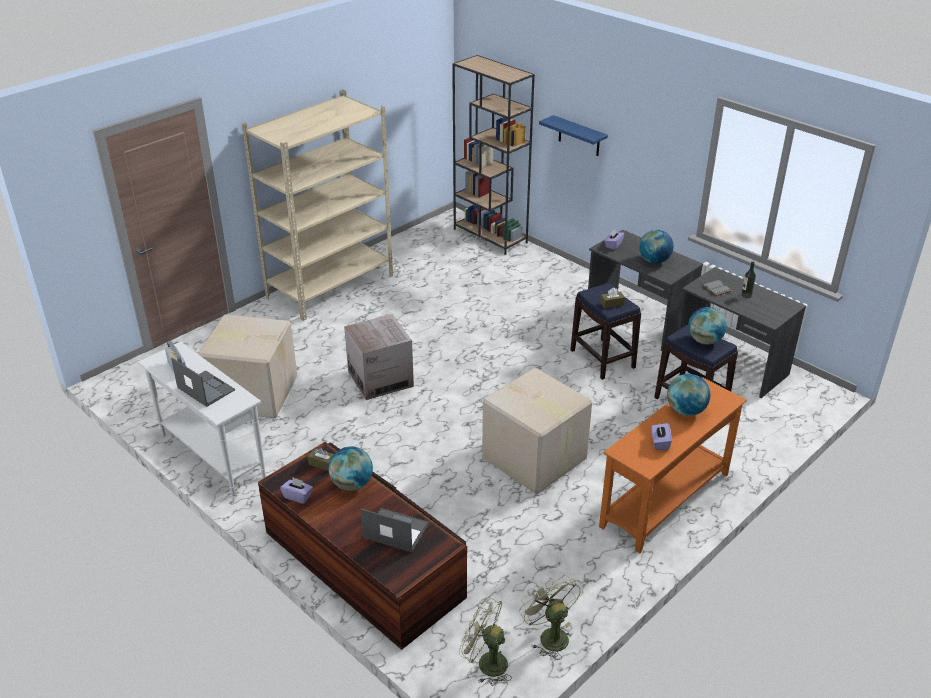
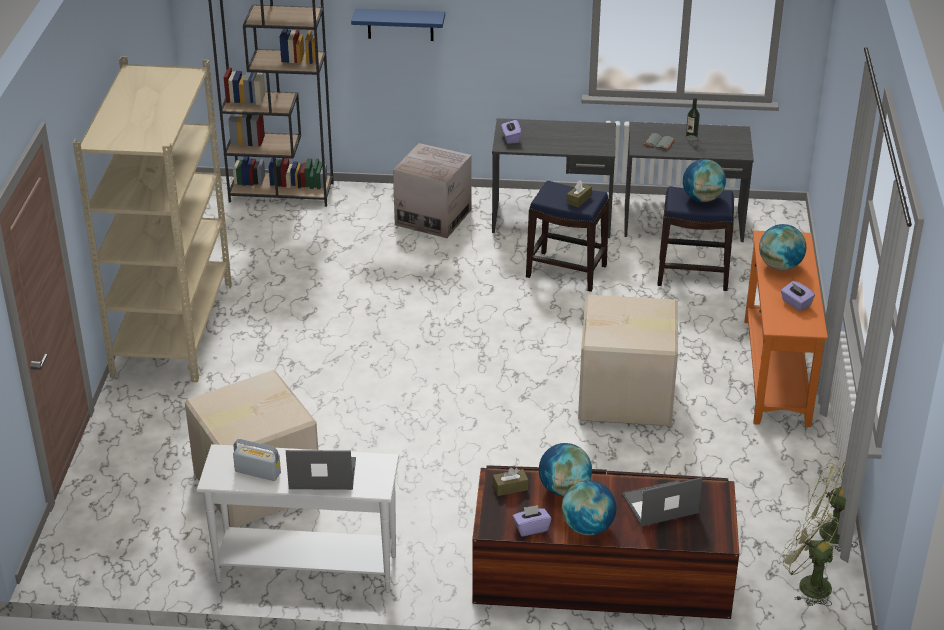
camera: 40 degrees left, 0 degrees up
(380, 379) = (375, 399): cardboard box -> cardboard box (433, 217)
(486, 663) = (807, 584): green fan -> green fan turned 60 degrees clockwise
(654, 261) = (570, 139): globe -> globe (587, 528)

